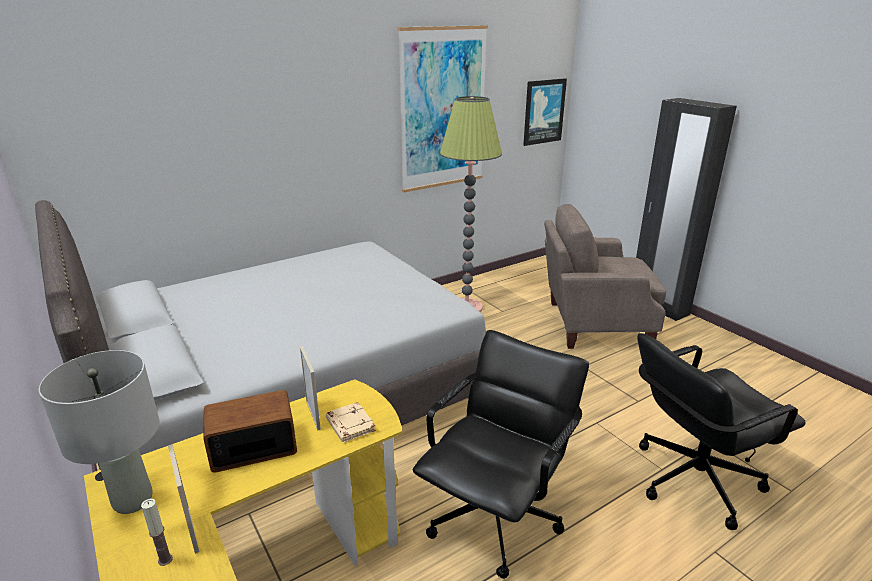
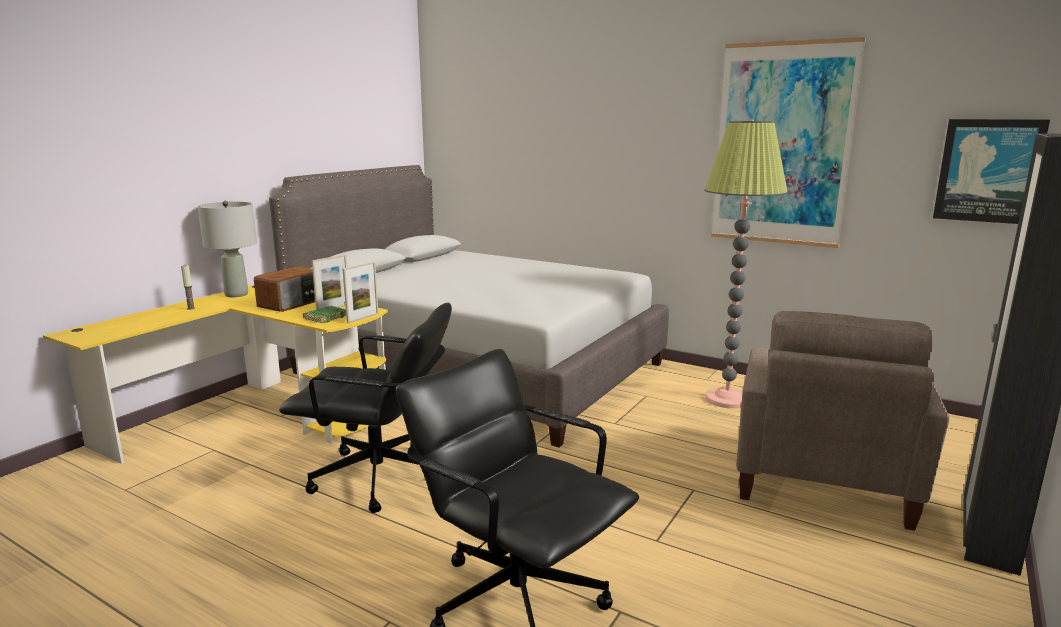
camera: 65 degrees right, 10 degrees down
(191, 530) = (214, 308): picture frame -> picture frame (363, 318)
(253, 446) = (292, 303): radio -> radio turned 75 degrees clockwise
(349, 425) = (326, 317): beige book -> green book
(593, 324) = (821, 484): beige armchair -> beige armchair turned 135 degrees counterclockwise

